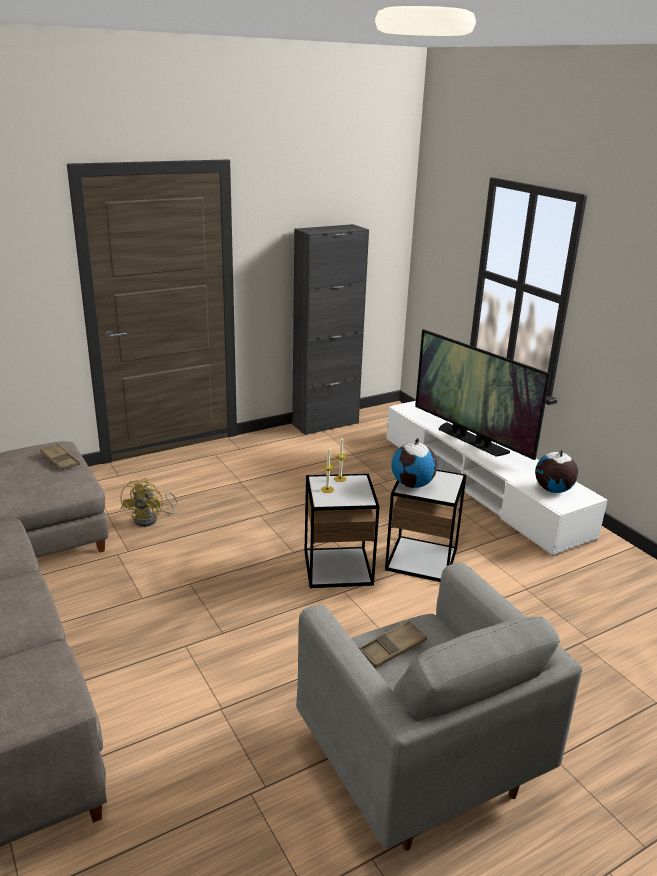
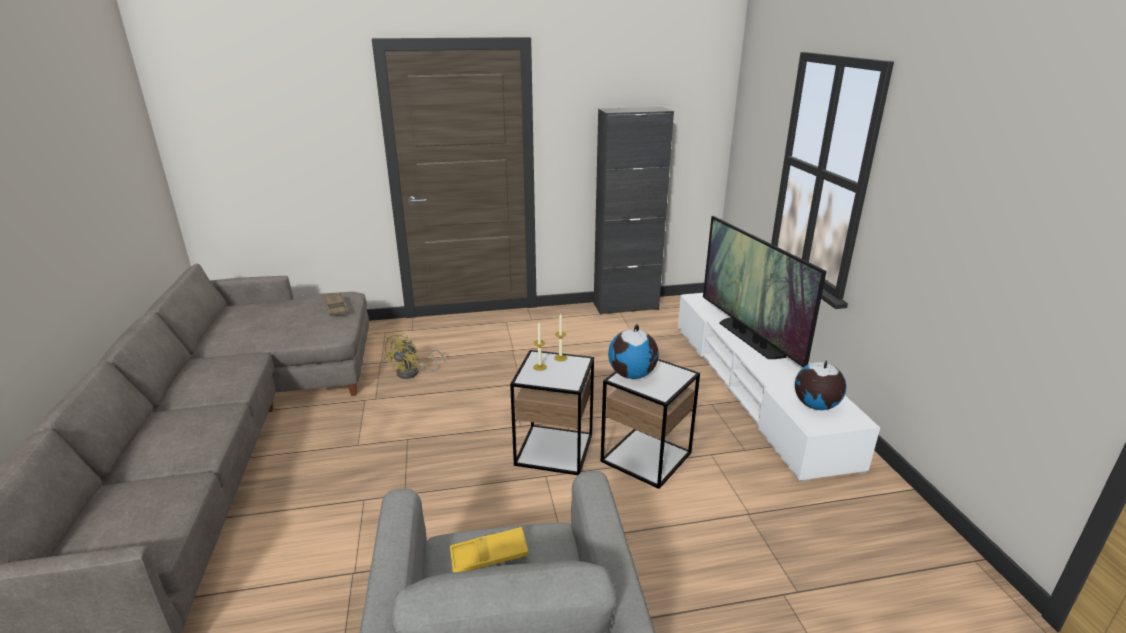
camera: 20 degrees right, 0 degrees up
(392, 648) = (489, 555): brown tray -> yellow tray

